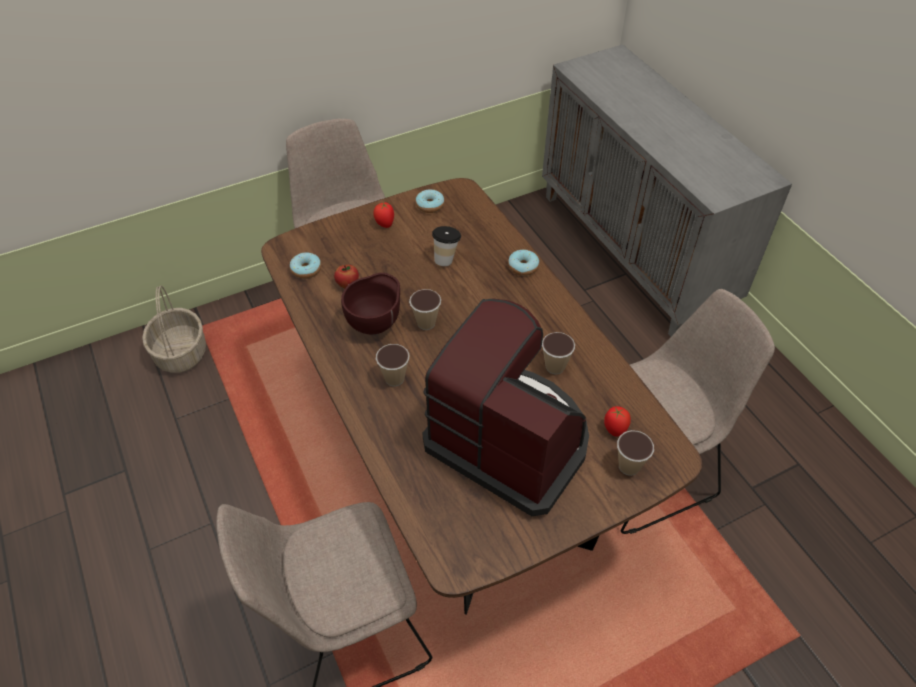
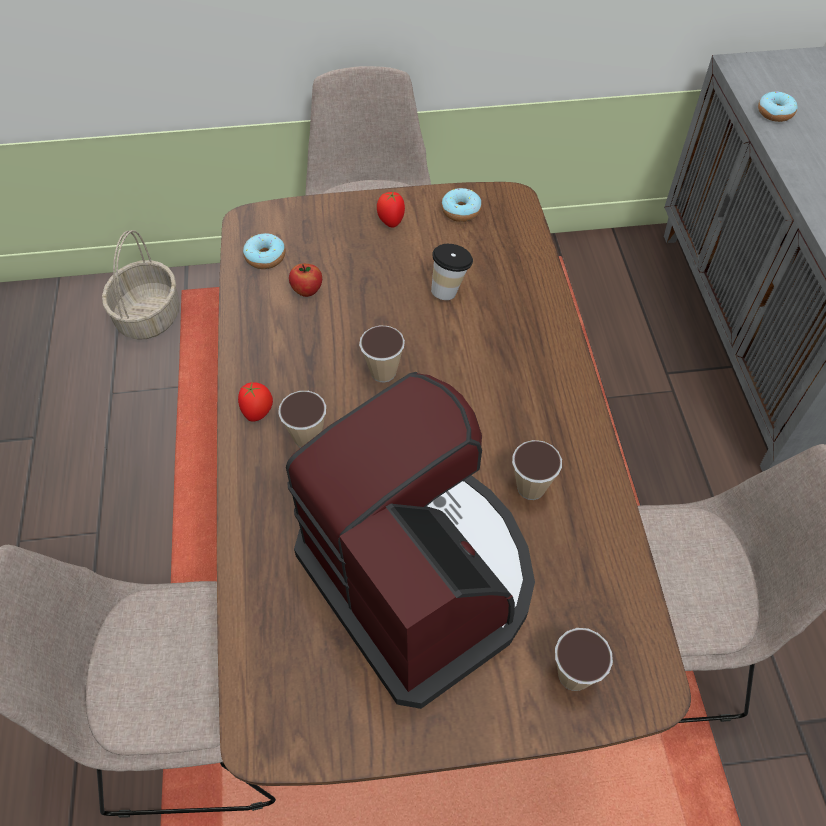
camera: 20 degrees right, 5 degrees up
(375, 323) = (318, 354): brown bowl -> none
(523, 267) = (549, 329): donut -> donut (775, 113)
(614, 429) = (577, 610): tomato -> tomato (258, 413)

